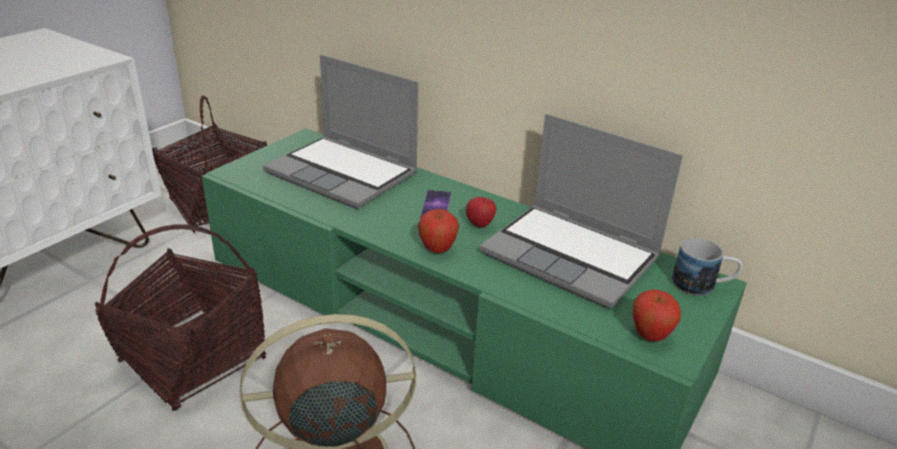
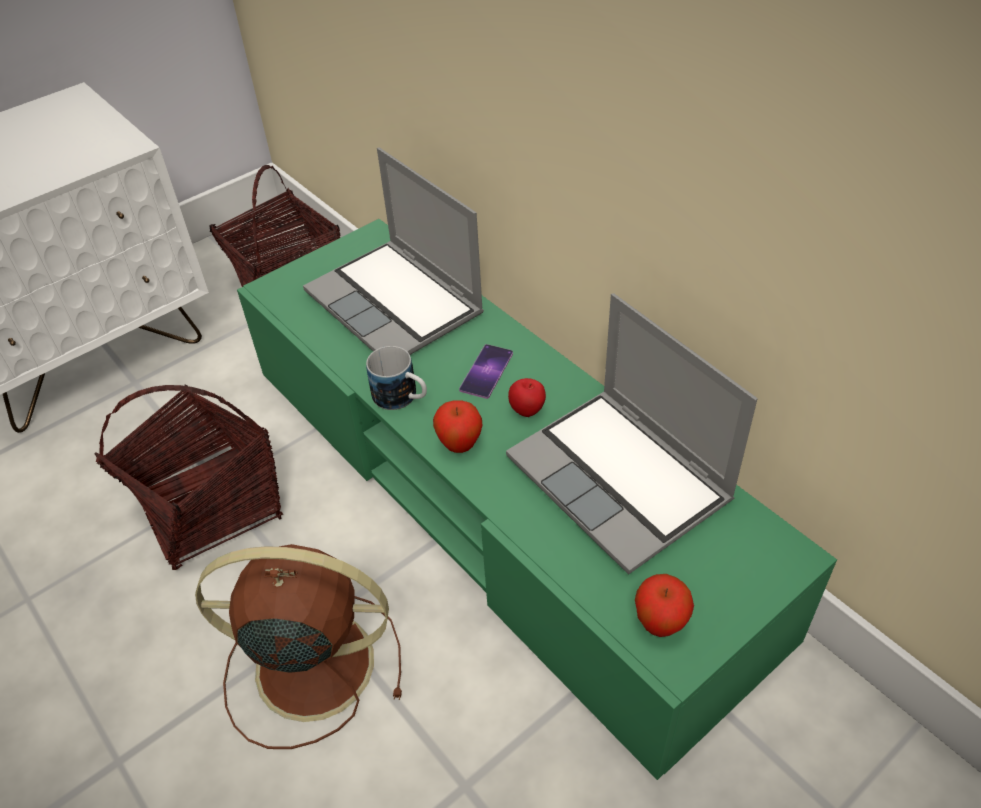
camera: 20 degrees right, 15 degrees up
(702, 286) = (770, 556): mug -> mug (402, 399)

